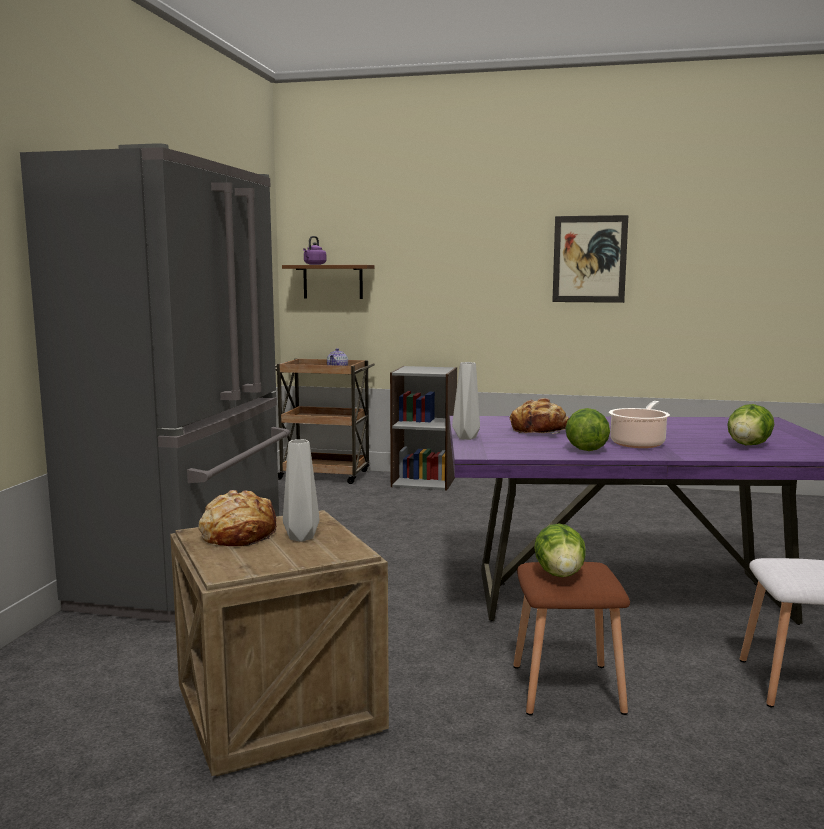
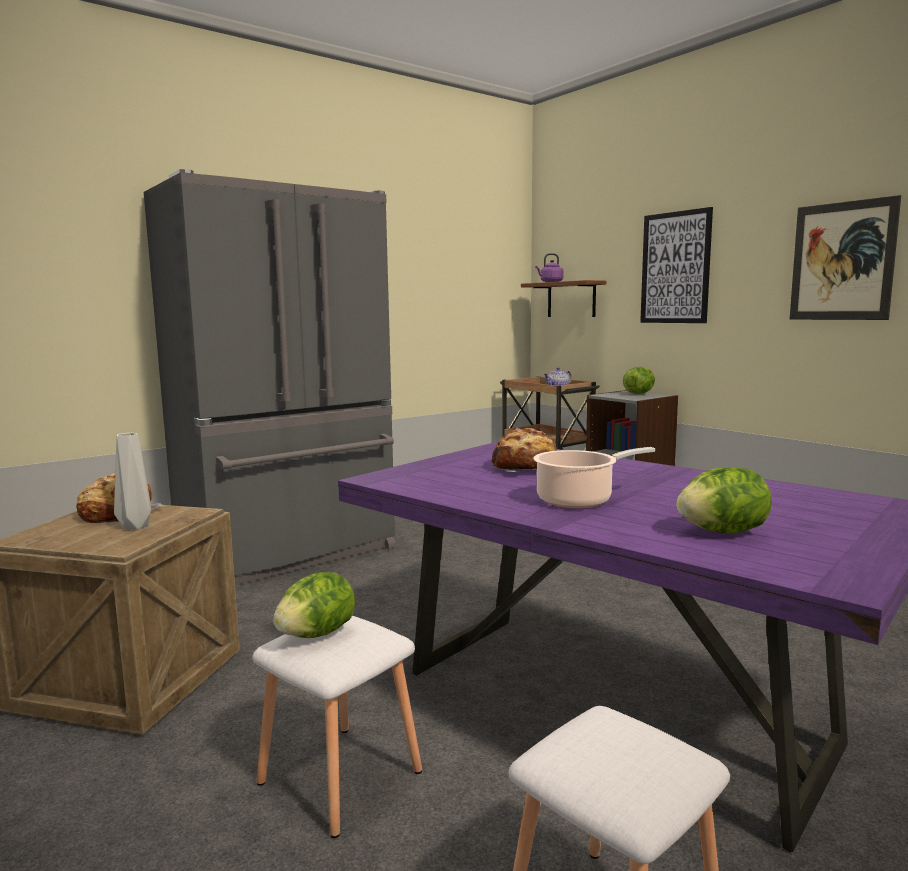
camera: 40 degrees right, 0 degrees up
(448, 257) = (675, 268): none -> picture
(466, 437) = (428, 462): grey vase -> none
(565, 689) = (337, 777): brown stool -> white stool
(586, 449) = (491, 495): lettuce -> lettuce (639, 393)

